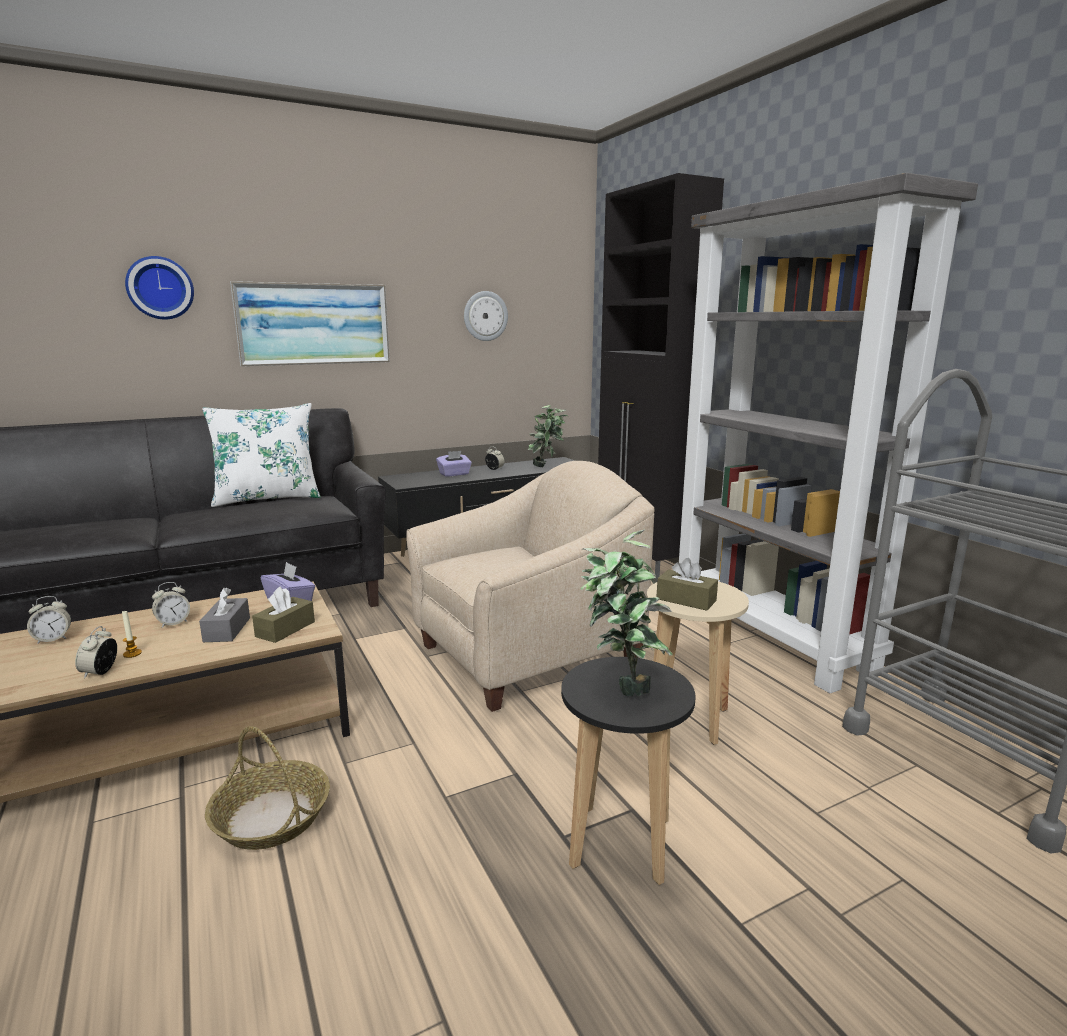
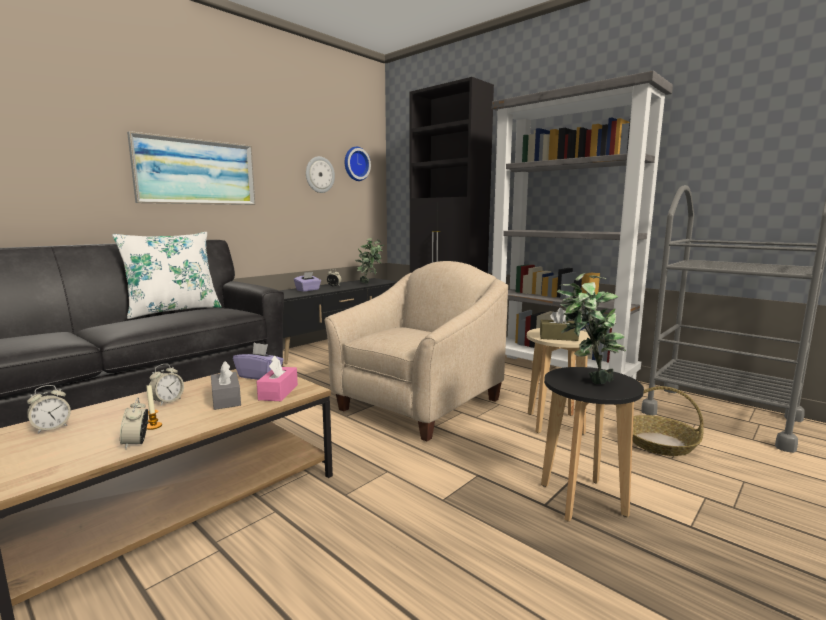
camera: 20 degrees left, 5 degrees down
(160, 288) = (64, 131): wall clock -> wall clock (355, 164)
(272, 817) = (318, 544): basket -> basket (660, 443)
(285, 629) = (278, 392): brown tissue box -> pink tissue box

